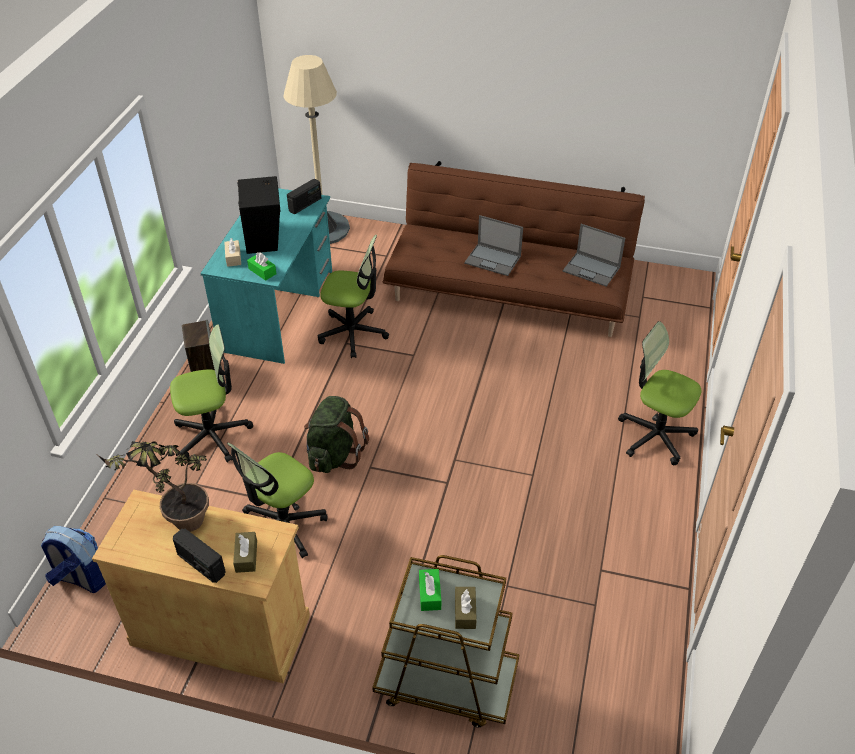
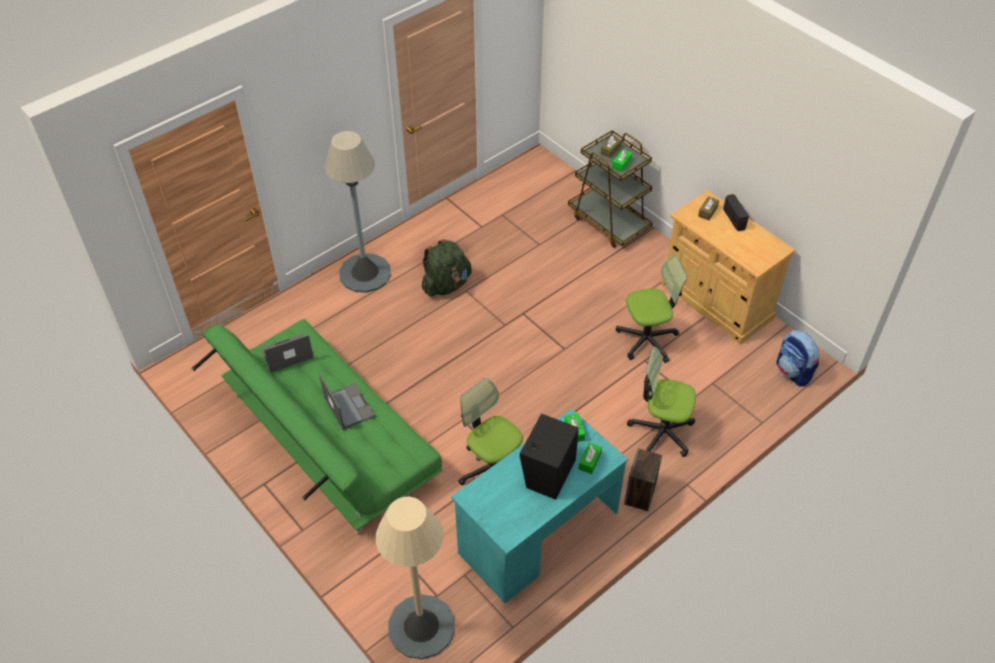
camera: 145 degrees left, 5 degrees up
(178, 522) = (738, 245): potted plant -> none
(233, 258) = (589, 461): beige tissue box -> green tissue box
(305, 205) = (482, 496): radio -> none
(334, 454) = (582, 370): green backpack -> green backpack (446, 285)
(508, 290) = (329, 439): brown sofa -> green sofa
(592, 269) = (286, 354): laptop -> laptop turned 90 degrees counterclockwise
(655, 435) = (365, 273): office chair -> grey floor lamp

